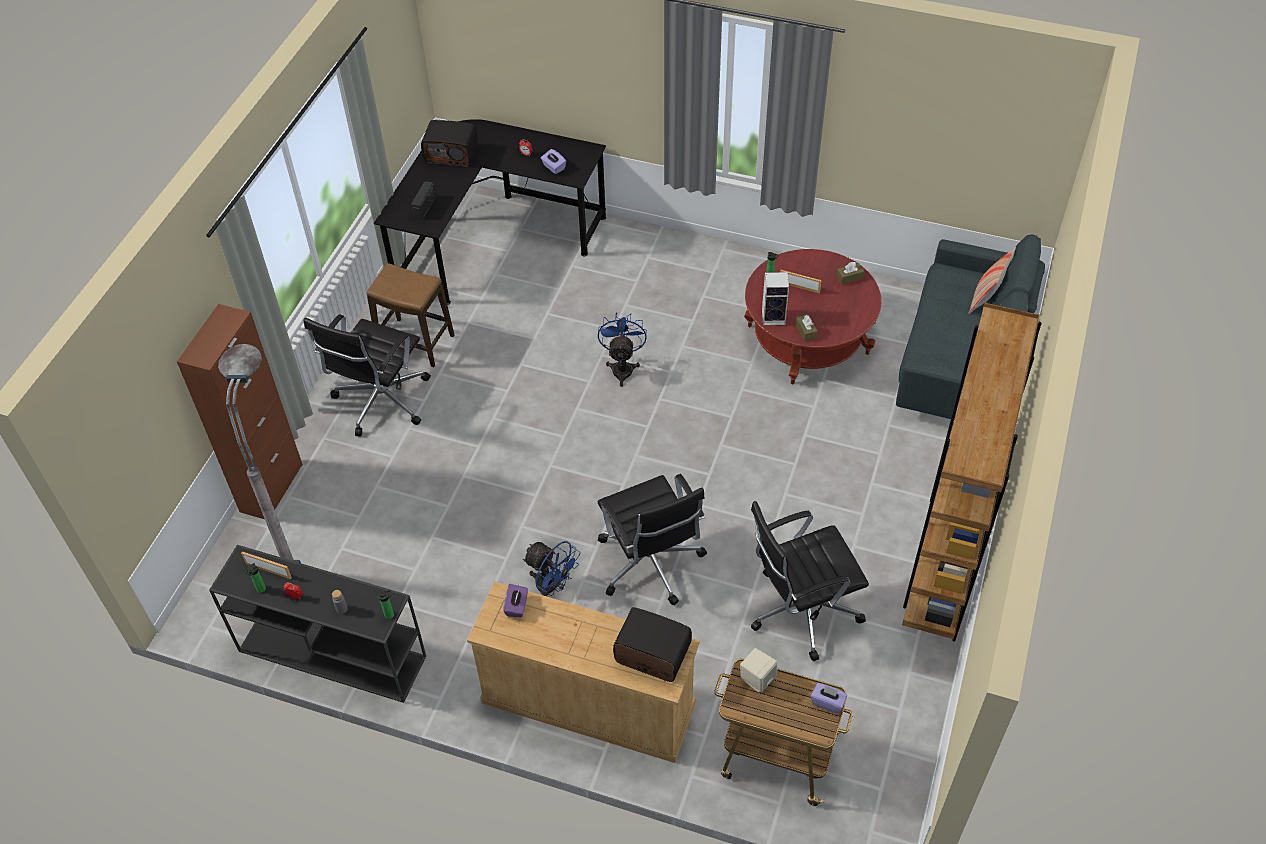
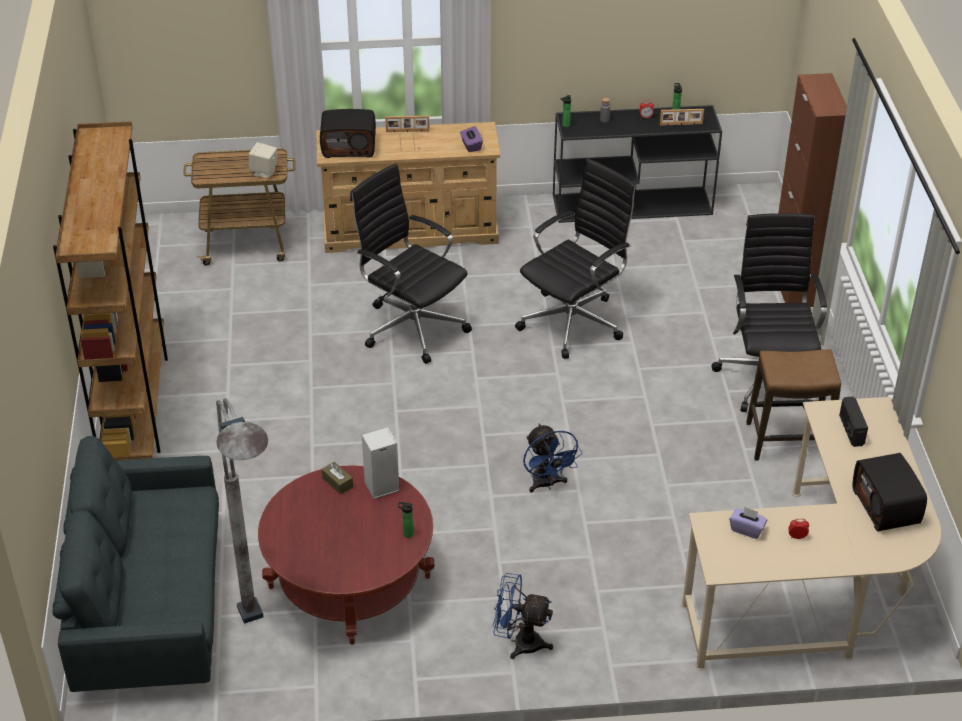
camera: 155 degrees right, 10 degrees down
(297, 538) = (734, 260): grey floor lamp -> grey floor lamp (264, 646)
(452, 155) = (887, 506): radio -> radio turned 90 degrees counterclockwise
(491, 237) = (817, 590): black desk -> beige desk
(552, 588) = (488, 288): blue fan -> blue fan (519, 642)
(799, 287) = (366, 533): picture frame -> picture frame (407, 131)
(800, 610) = (261, 332): black office chair -> black office chair (574, 321)
(827, 702) = (204, 173): purple tissue box -> none
(849, 277) = (309, 564): brown tissue box -> none
(986, 298) = (127, 598): pillow -> none

